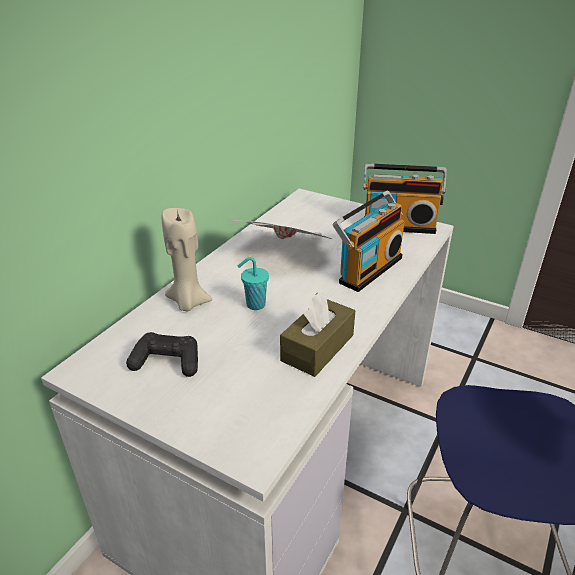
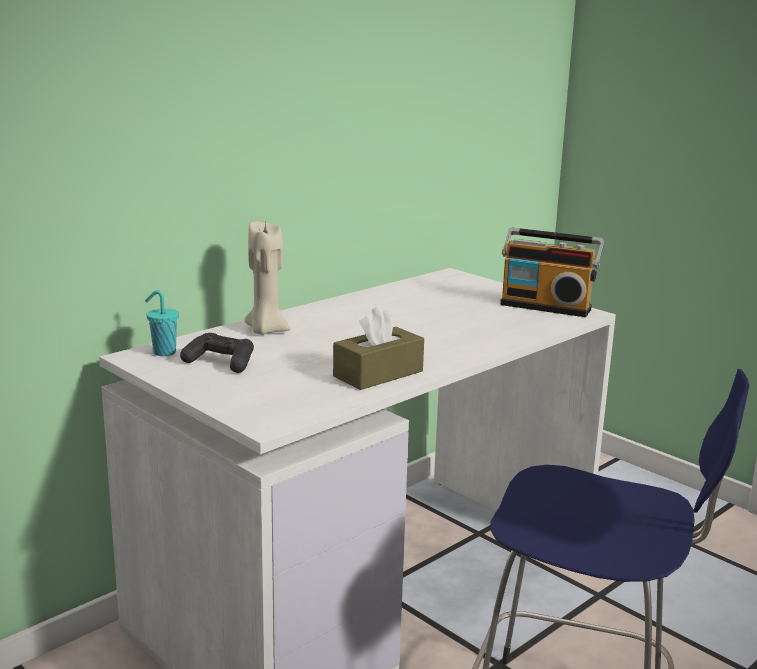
camera: 15 degrees right, 15 degrees down
(254, 305) = (333, 340): turquoise cup -> turquoise cup (163, 352)
(285, 253) = (394, 311): newspaper -> none
(367, 269) = (479, 332): radio -> none

